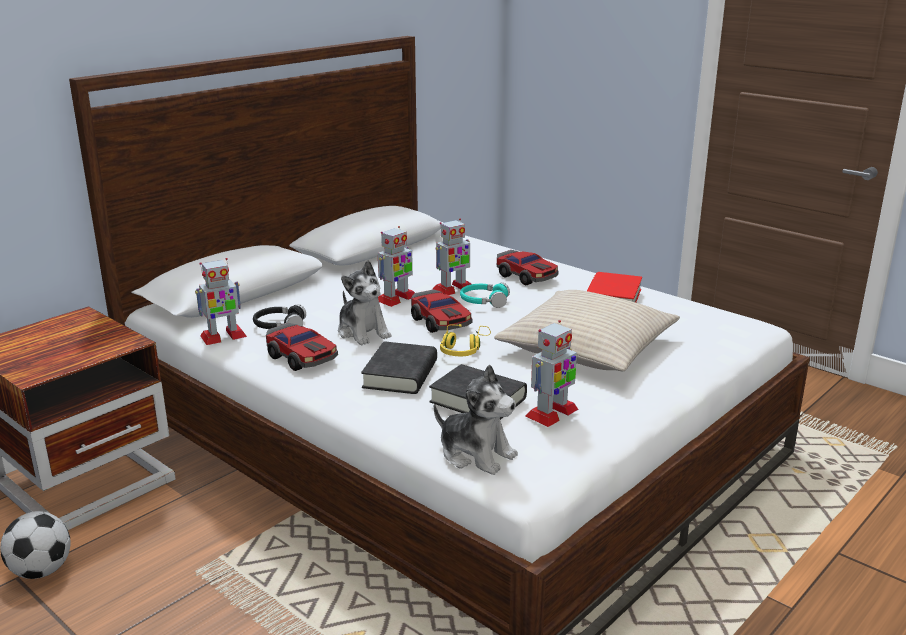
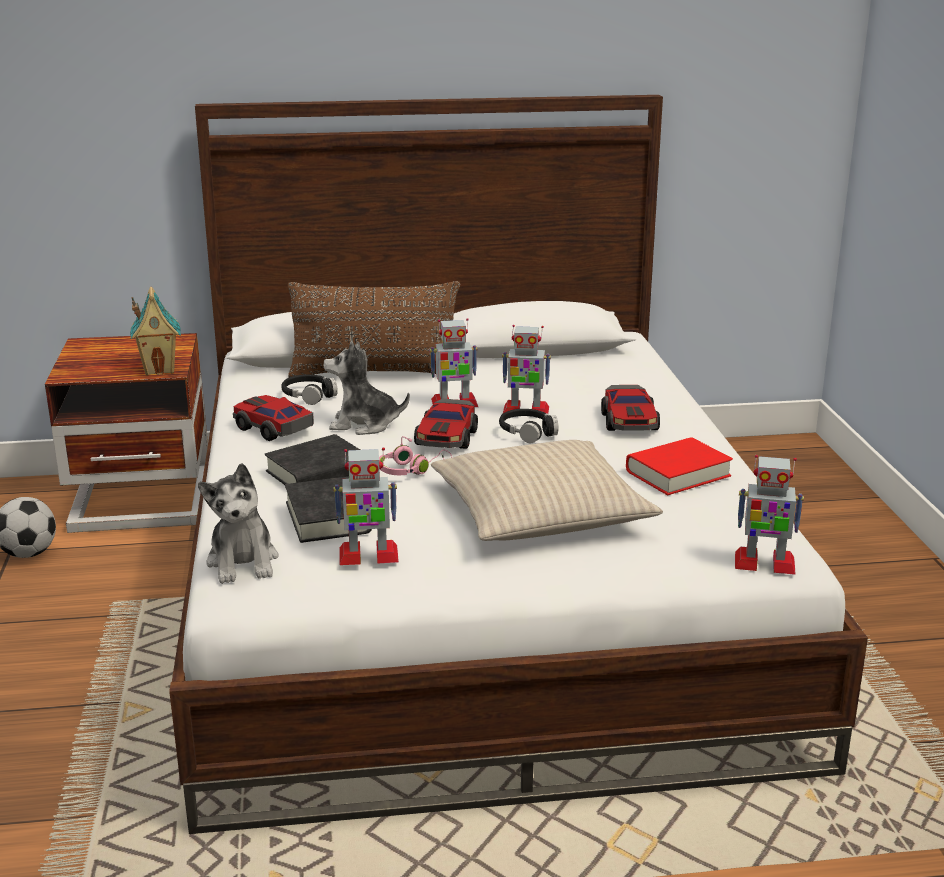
camera: 40 degrees right, 0 degrees up
(116, 343) = (160, 369): none -> toy house
(223, 336) = (250, 390): toy robot -> toy robot (763, 563)
(298, 295) = (376, 373): none -> brown pillow
(302, 357) = (274, 428): toy car -> toy car turned 135 degrees clockwise
(363, 332) = (364, 424): plush toy -> plush toy turned 90 degrees clockwise
(464, 349) = (411, 470): yellow headphones -> pink headphones
(484, 301) = (527, 432): turquoise headphones -> black headphones

